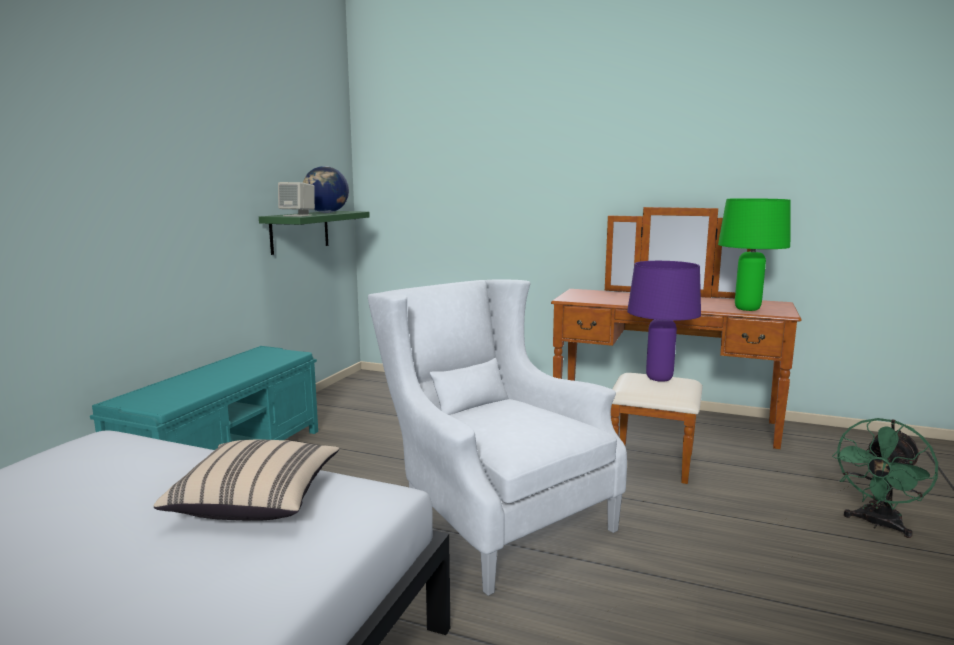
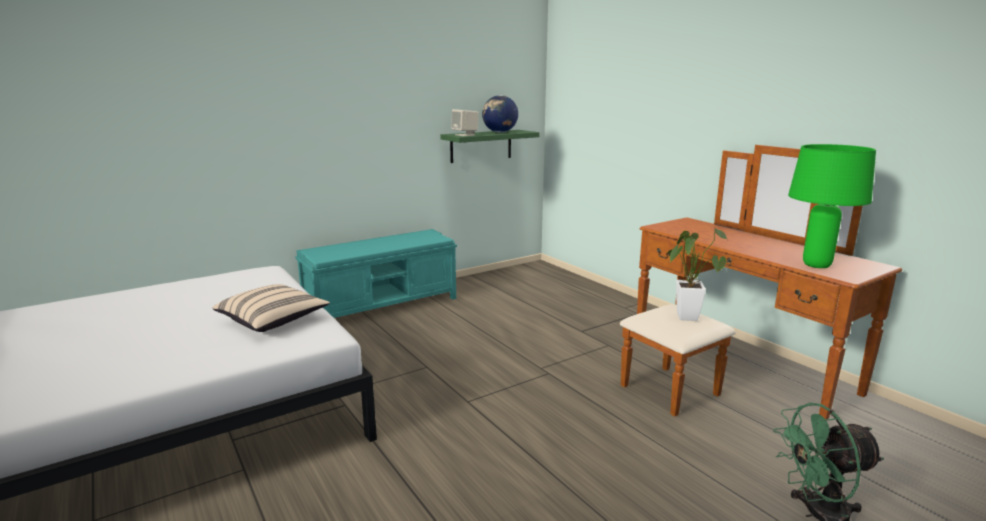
camera: 35 degrees right, 5 degrees up
(491, 517) = (488, 387): white armchair -> none
(659, 378) = (686, 315): purple table lamp -> potted plant

